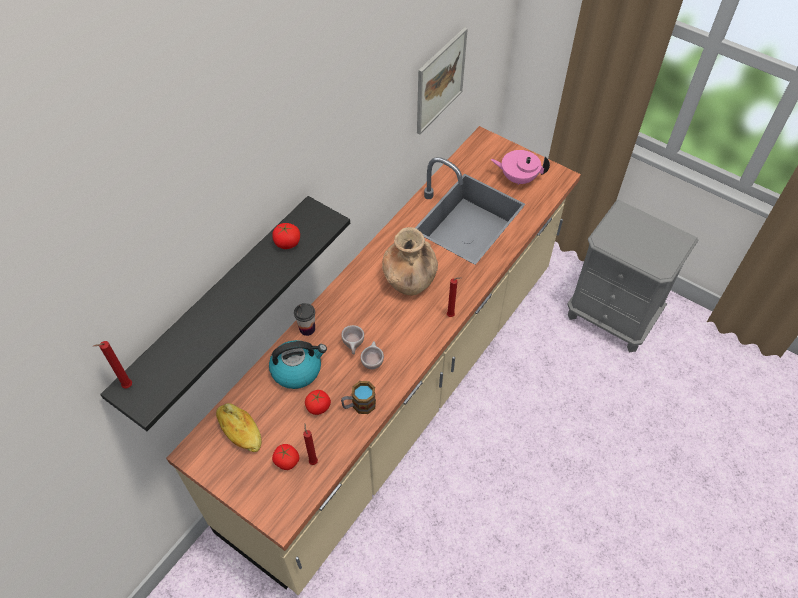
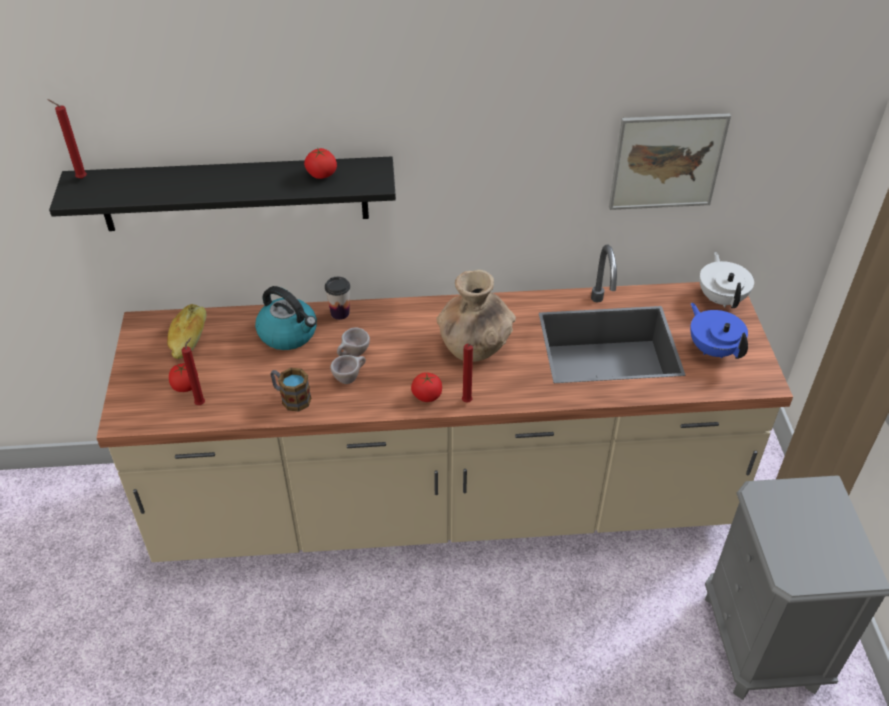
camera: 50 degrees right, 10 degrees down
(318, 407) = (262, 371): tomato -> tomato (427, 395)
(485, 145) = (721, 298): none -> white teapot
(518, 178) = (713, 349): pink teapot -> blue teapot

